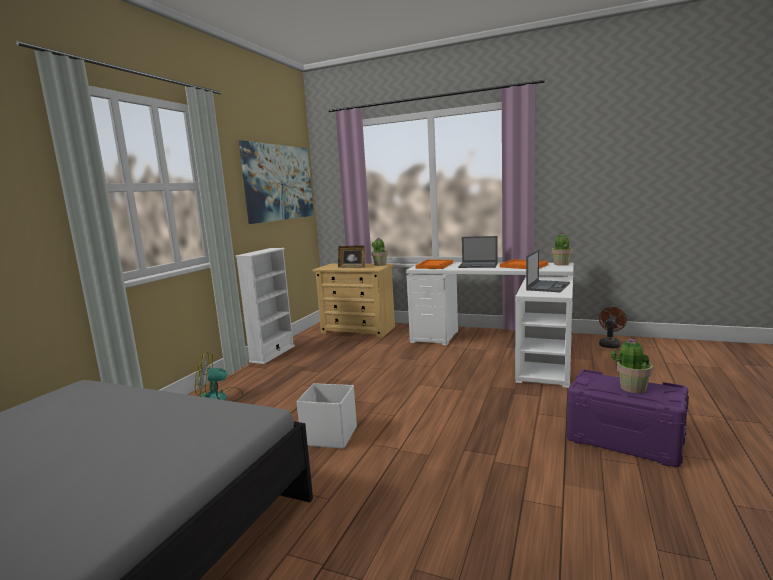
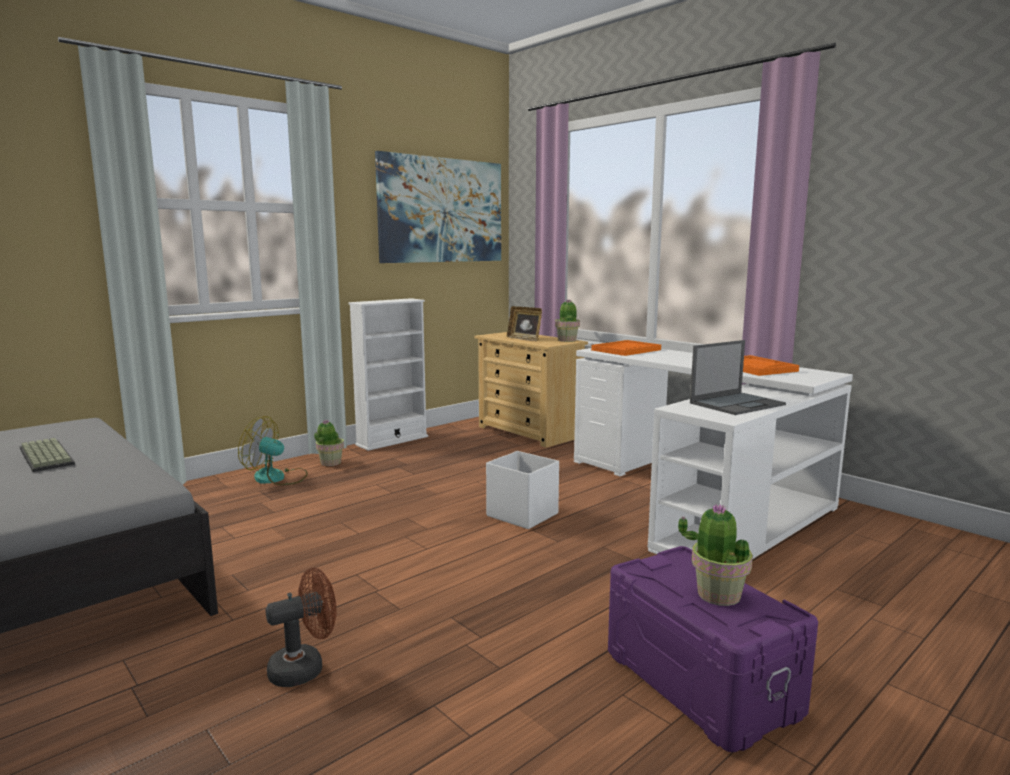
camera: 25 degrees right, 0 degrees up
(110, 417) = (44, 456): none -> keyboard
(329, 436) = (325, 550): white storage box -> white storage box (522, 514)
(478, 265) = (688, 358): laptop -> none
(561, 264) = (823, 373): potted plant -> potted plant (330, 463)
(610, 344) = (897, 534): brown fan -> brown fan (305, 668)

